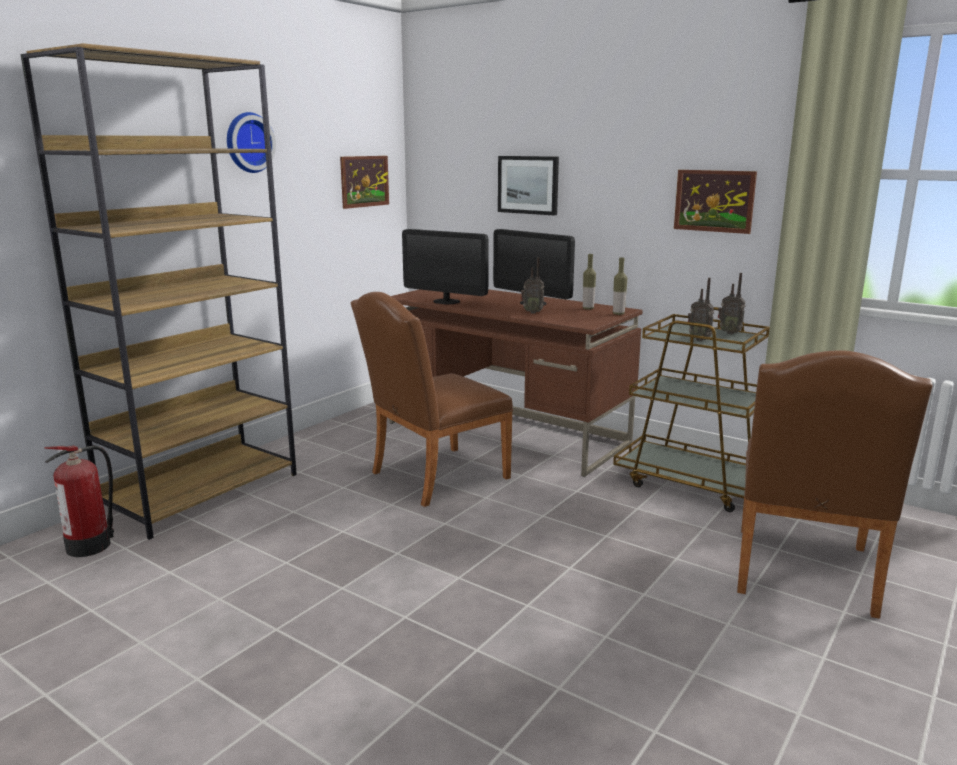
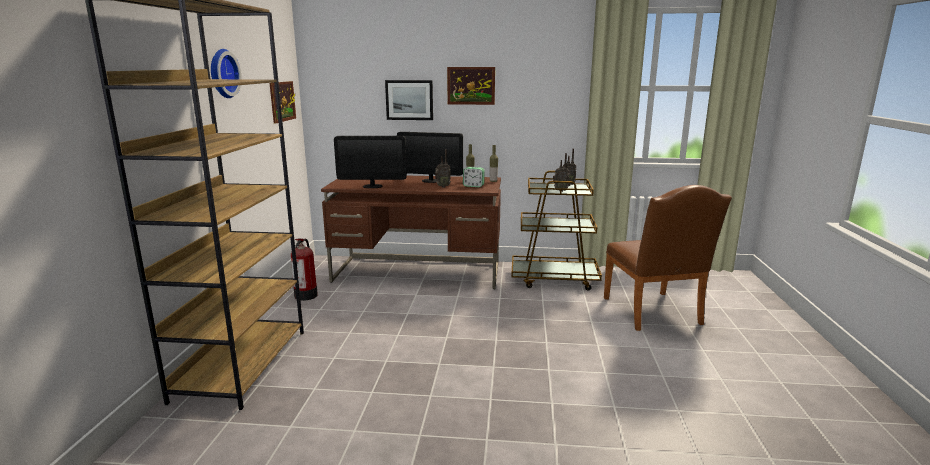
camera: 30 degrees left, 0 degrees up
(91, 545) = (193, 429): fire extinguisher -> fire extinguisher (306, 295)
(432, 477) = (403, 311): brown chair -> none
(576, 316) = (473, 186): none -> alarm clock
(714, 201) = (542, 106): picture -> picture (471, 85)

